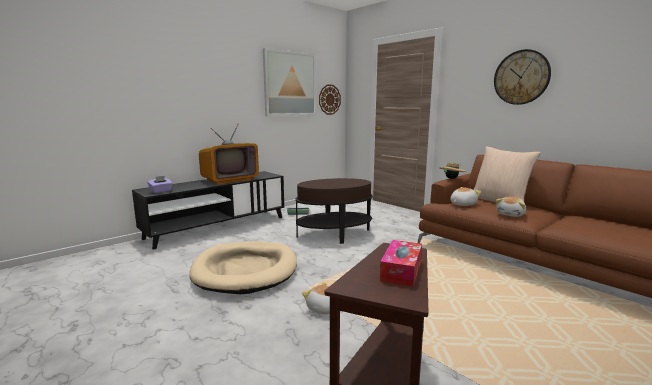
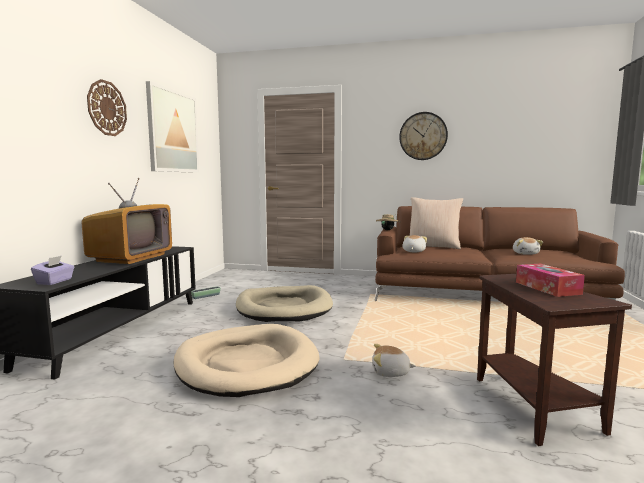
camera: 35 degrees left, 5 degrees down
(329, 99) = (208, 155): wall clock -> wall clock (107, 108)
(334, 235) = (284, 308): brown side table -> beige dog bed
(511, 214) = (461, 253): plush toy -> plush toy (525, 253)

